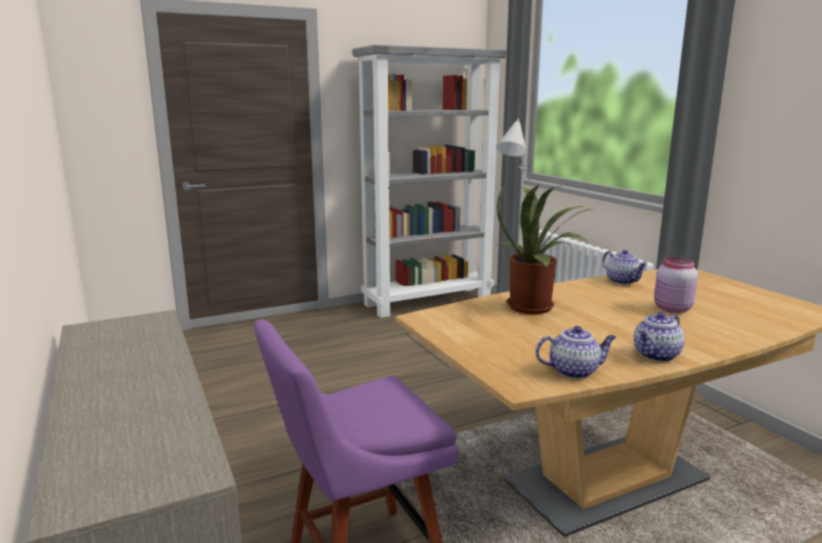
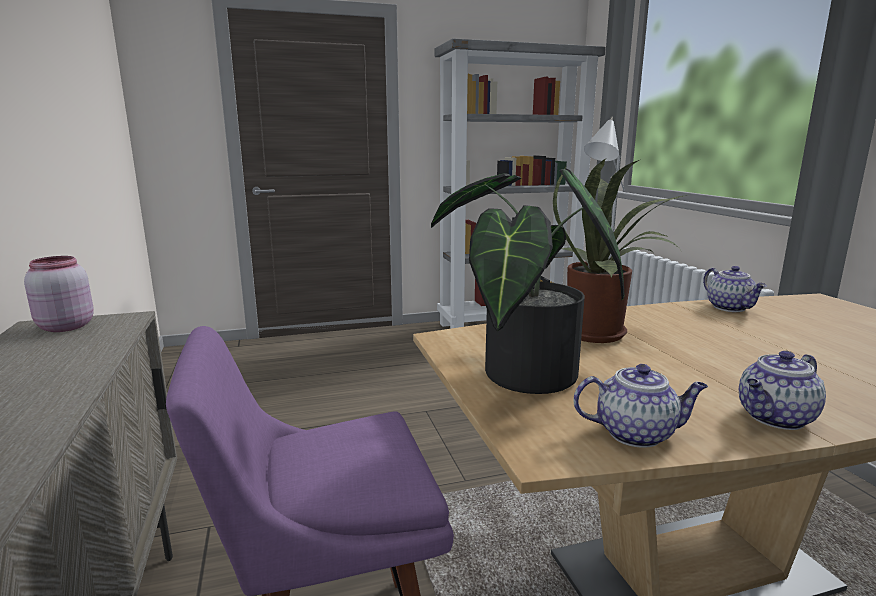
camera: 10 degrees right, 0 degrees up
(490, 342) = (521, 378): none -> potted plant
(671, 309) = (801, 348): pink jar -> pink jar (64, 327)

